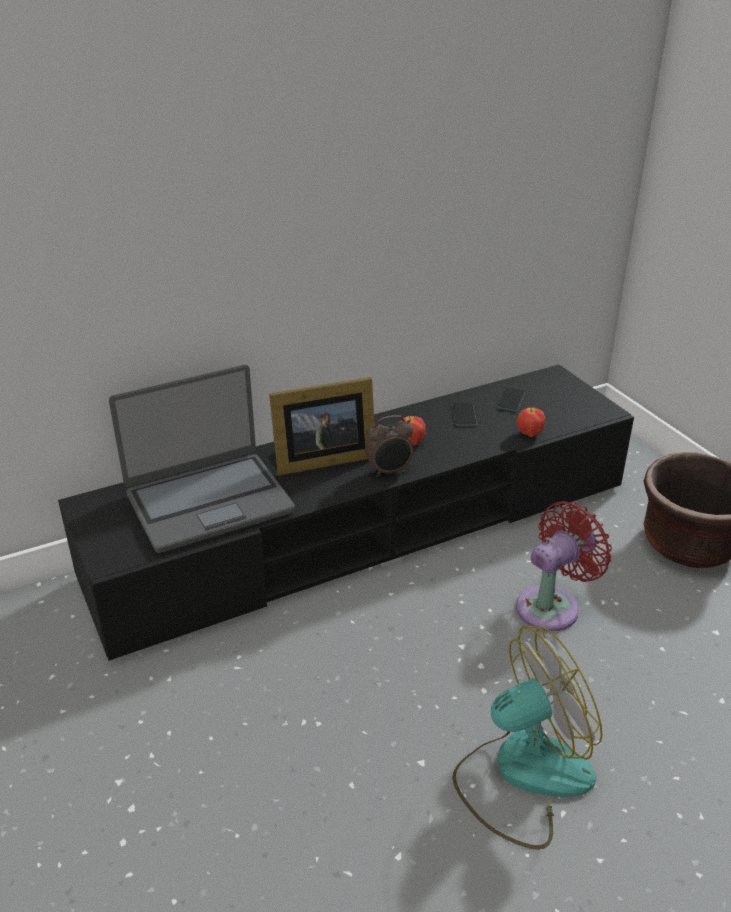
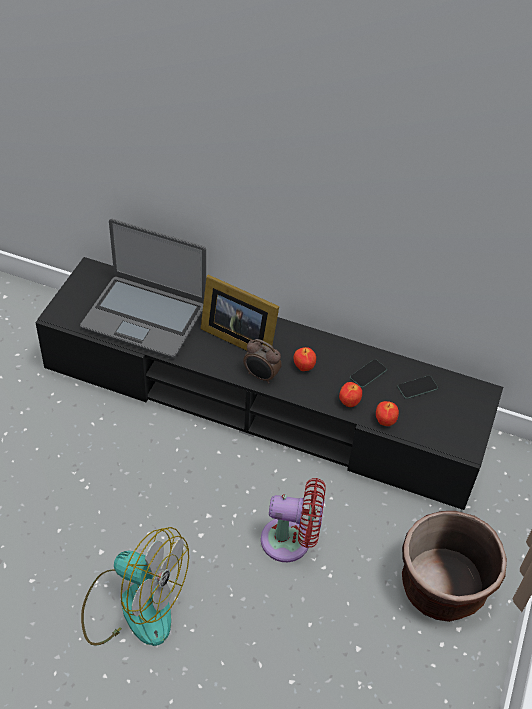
camera: 45 degrees right, 15 degrees up
(484, 441) = (349, 402): none -> apple

